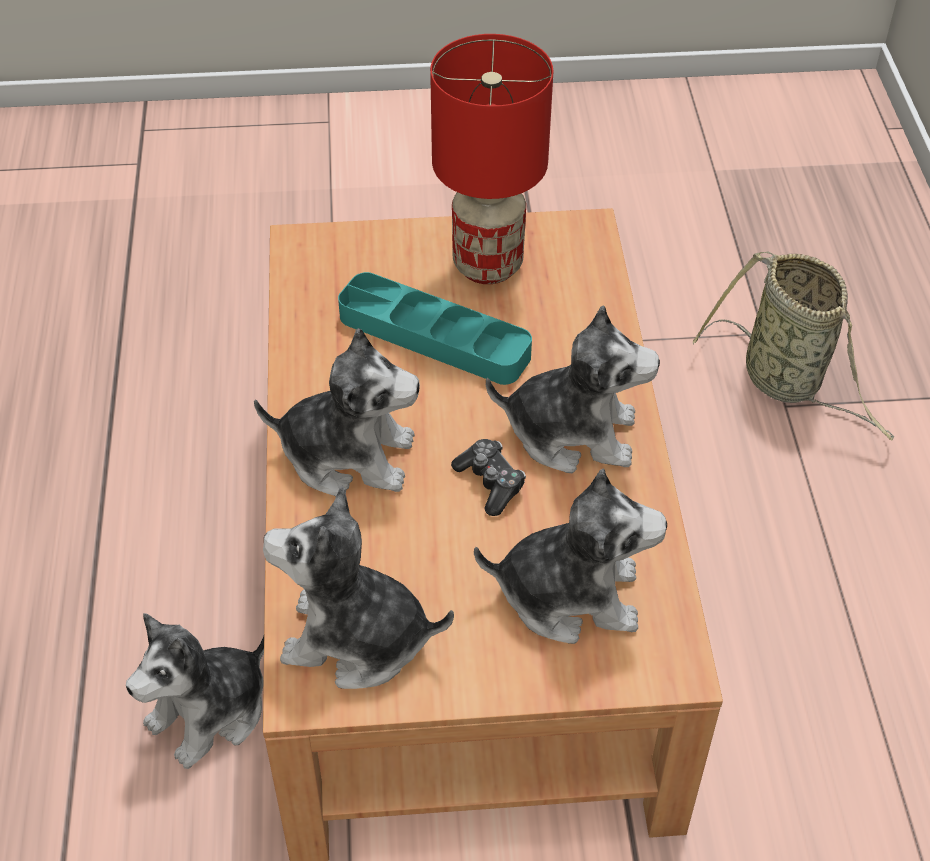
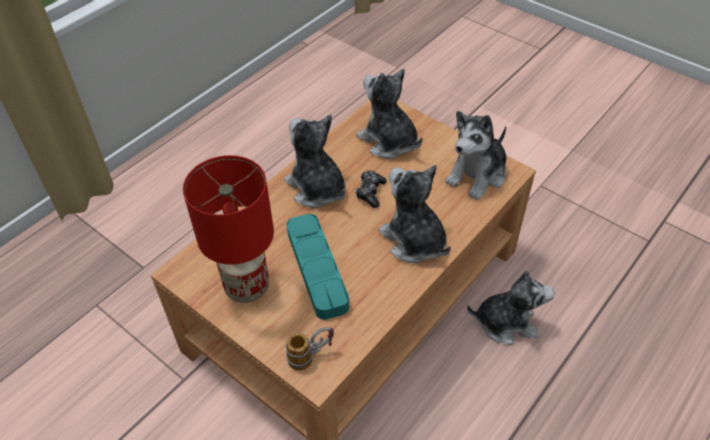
camera: 135 degrees left, 0 degrees up
(329, 255) = (311, 356): none -> mug
(356, 639) = (477, 175): plush toy -> plush toy turned 75 degrees clockwise
(787, 382) = (126, 276): basket -> none

